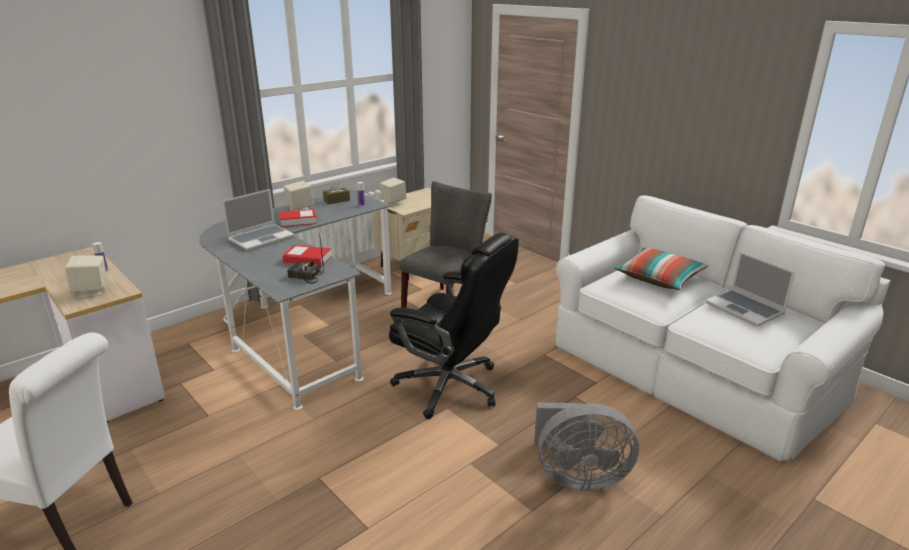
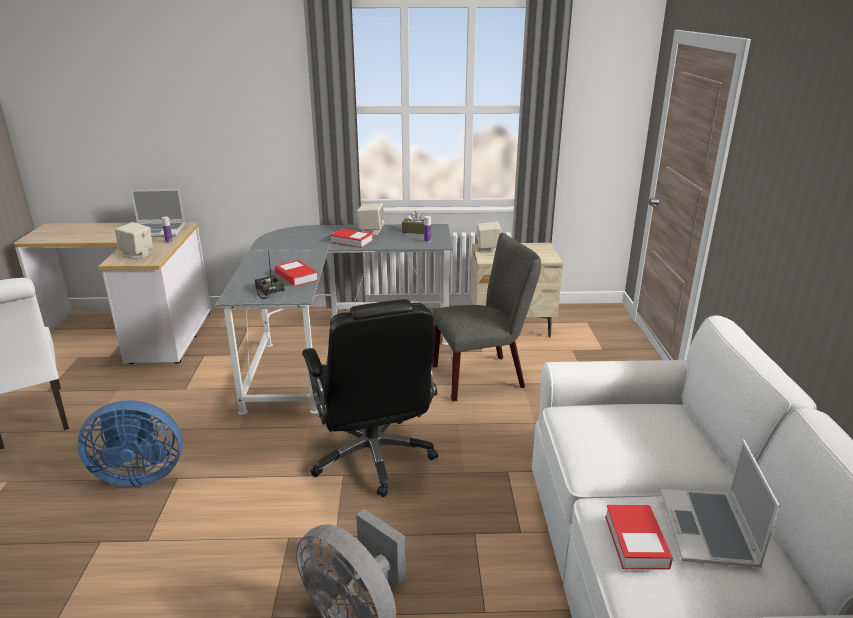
camera: 40 degrees right, 0 degrees up
(261, 238) = (300, 248): laptop -> laptop (158, 231)
(278, 494) = (139, 474): none -> blue fan
(659, 279) = (652, 436): pillow -> none
(728, 328) = (636, 541): none -> book

